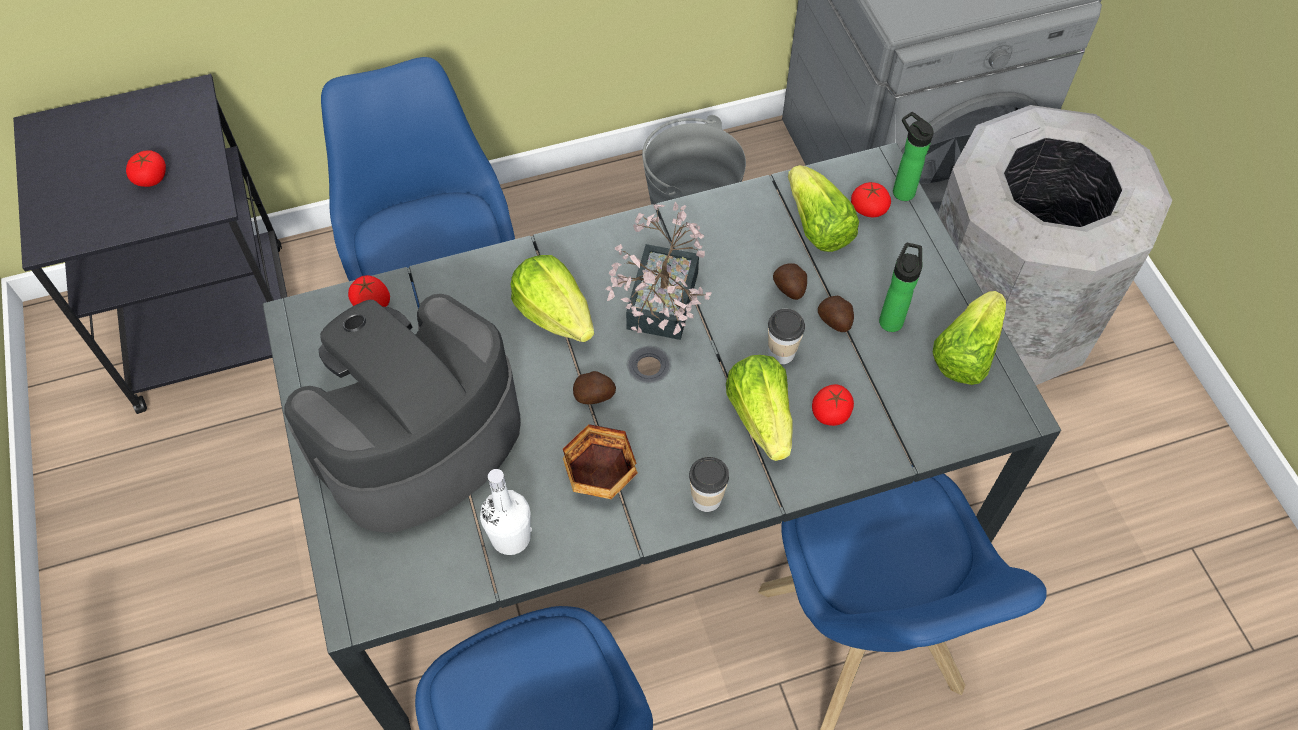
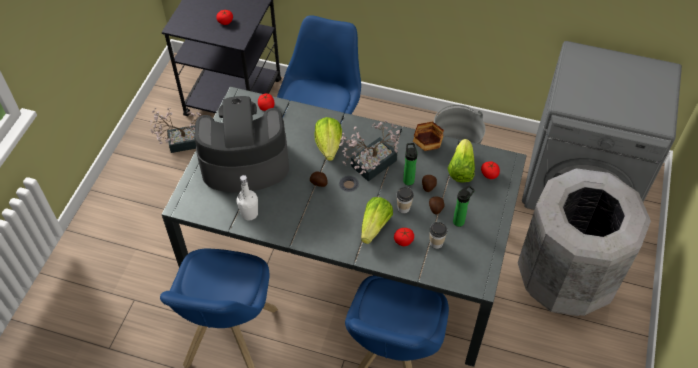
camera: 35 degrees right, 5 degrees down
(171, 469) = (181, 142): none -> potted plant
(602, 475) = (298, 212): bowl -> bowl (428, 145)
(706, 498) = (329, 242): cup -> cup (436, 243)
(900, 190) = (510, 174): bottle -> bottle (408, 179)
(965, 353) = (479, 250): lettuce -> none

